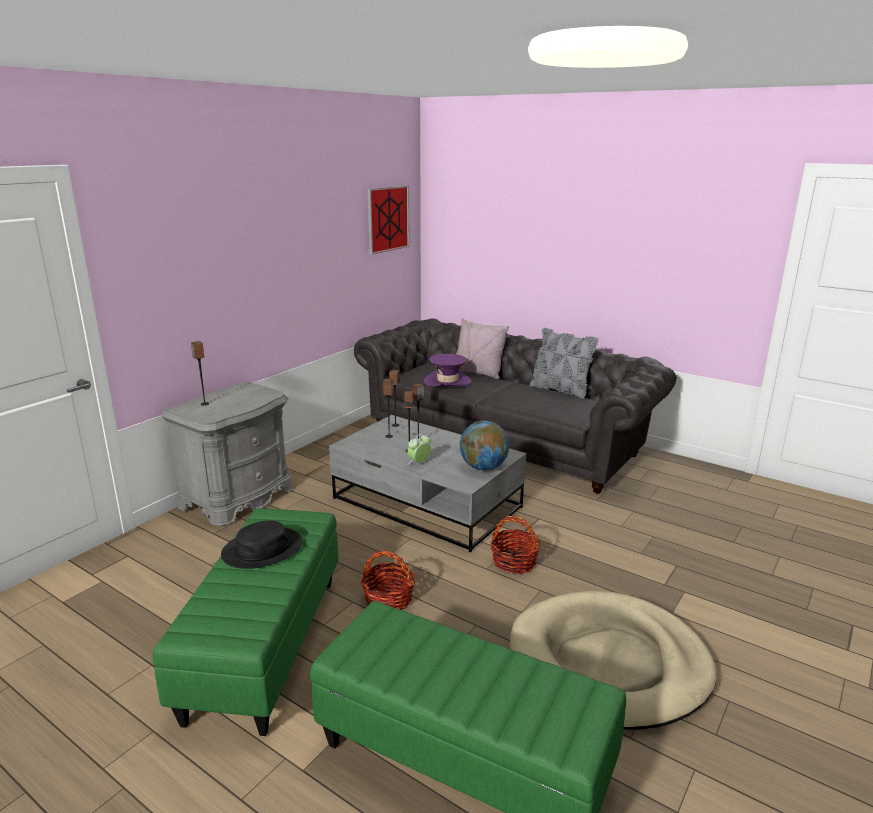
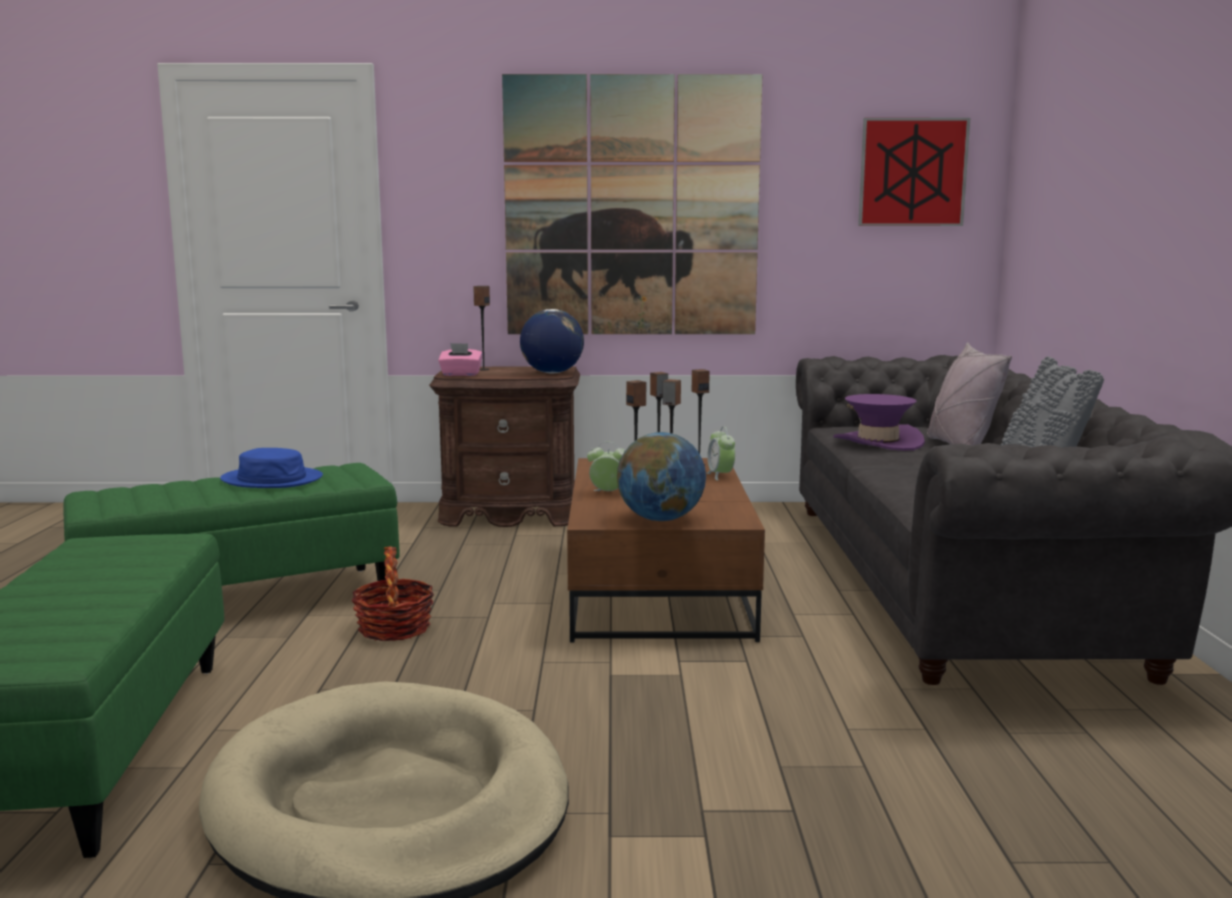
camera: 55 degrees right, 10 degrees down
(212, 414) = (461, 374): none -> pink tissue box
(241, 498) = (510, 515): grey nightstand -> brown nightstand
(259, 392) = (552, 373): none -> globe
(262, 549) = (272, 479): black hat -> blue hat
(264, 262) = (631, 207): none -> picture
(424, 428) = (720, 476): none -> alarm clock
(428, 503) = (659, 588): grey coffee table -> brown coffee table
(514, 562) = (587, 674): basket -> none

